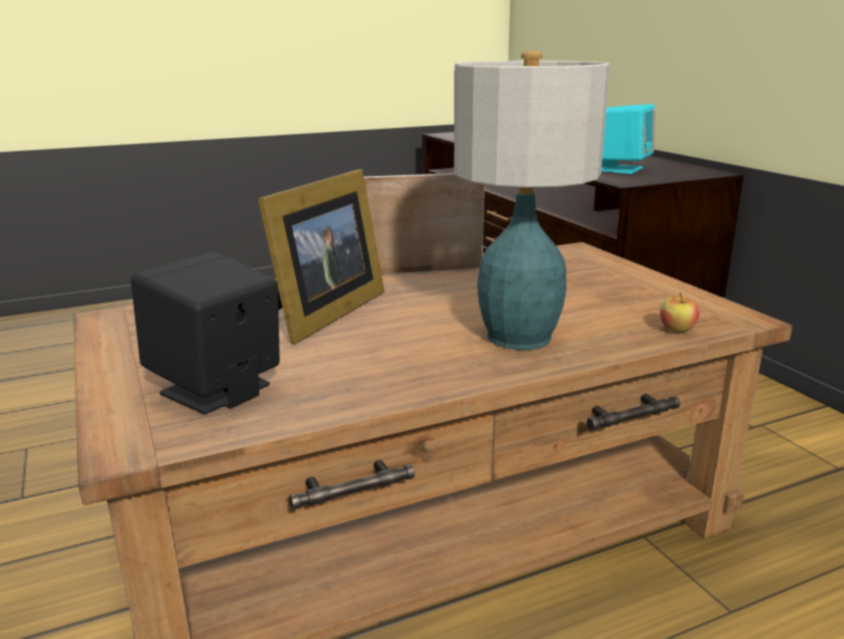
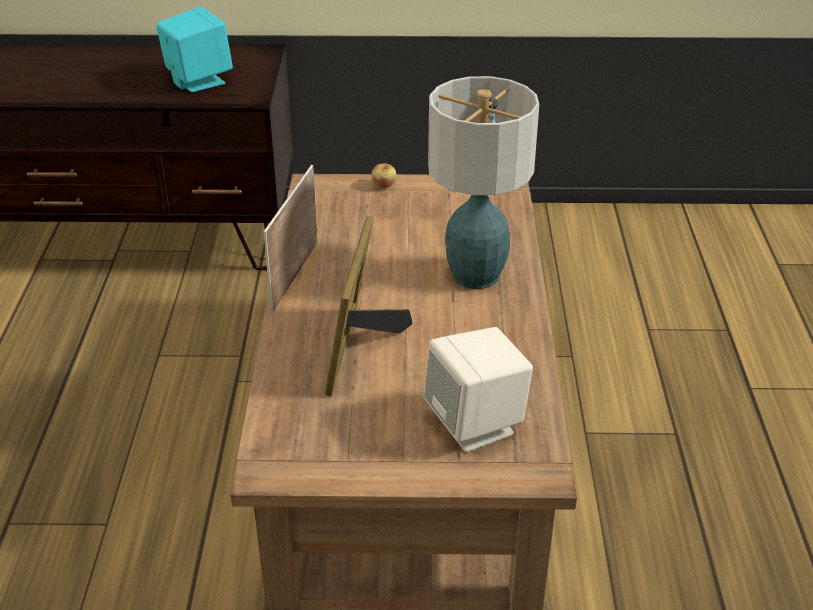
camera: 65 degrees left, 15 degrees up
(216, 390) = (476, 424): black speaker -> beige speaker
(321, 314) = (360, 349): picture frame -> picture frame turned 135 degrees counterclockwise
(677, 330) = (508, 215): apple -> apple (384, 186)

